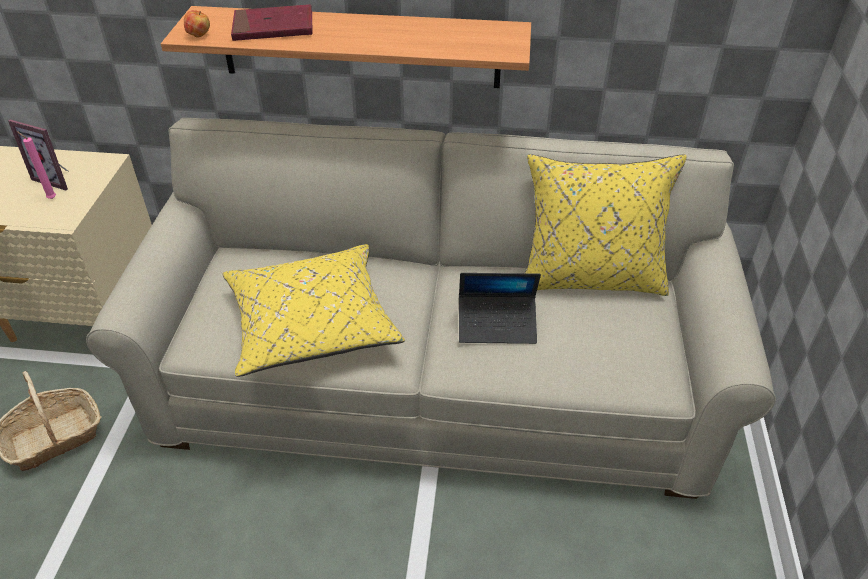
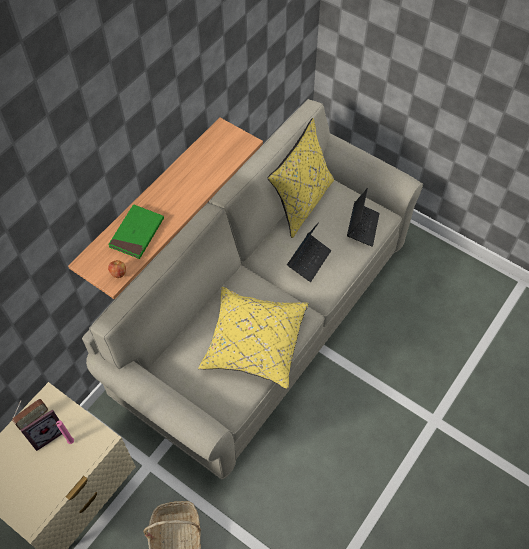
camera: 60 degrees left, 15 degrees up
(74, 162) = (33, 418): none -> radio
(273, 28) = (137, 233): red book -> green book
(617, 364) = (362, 227): none -> laptop

